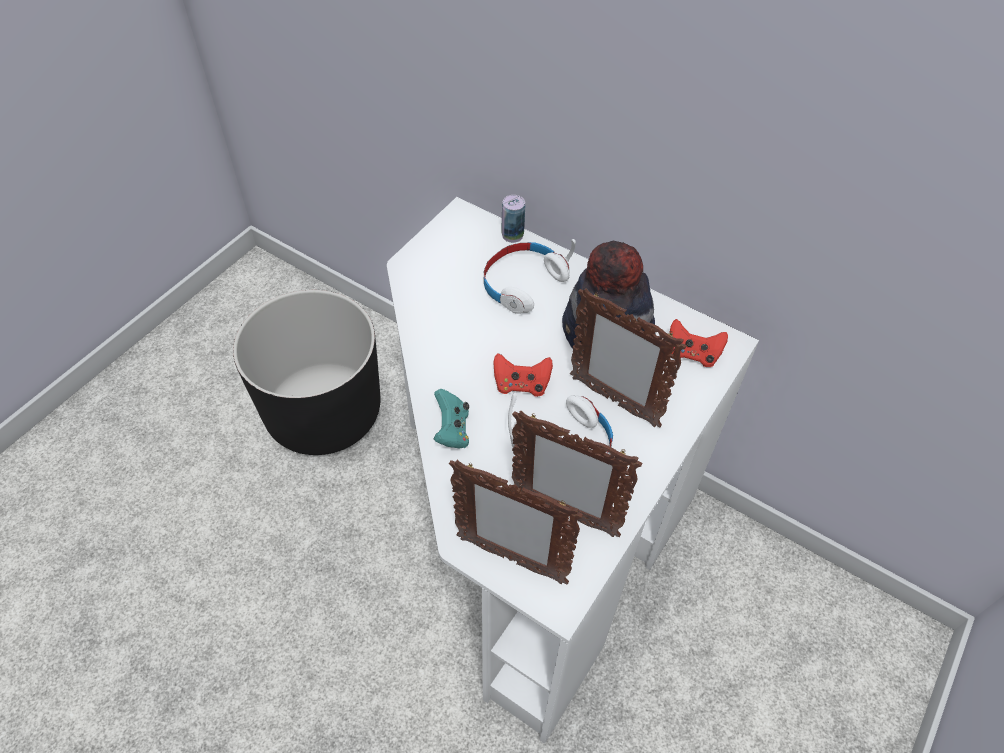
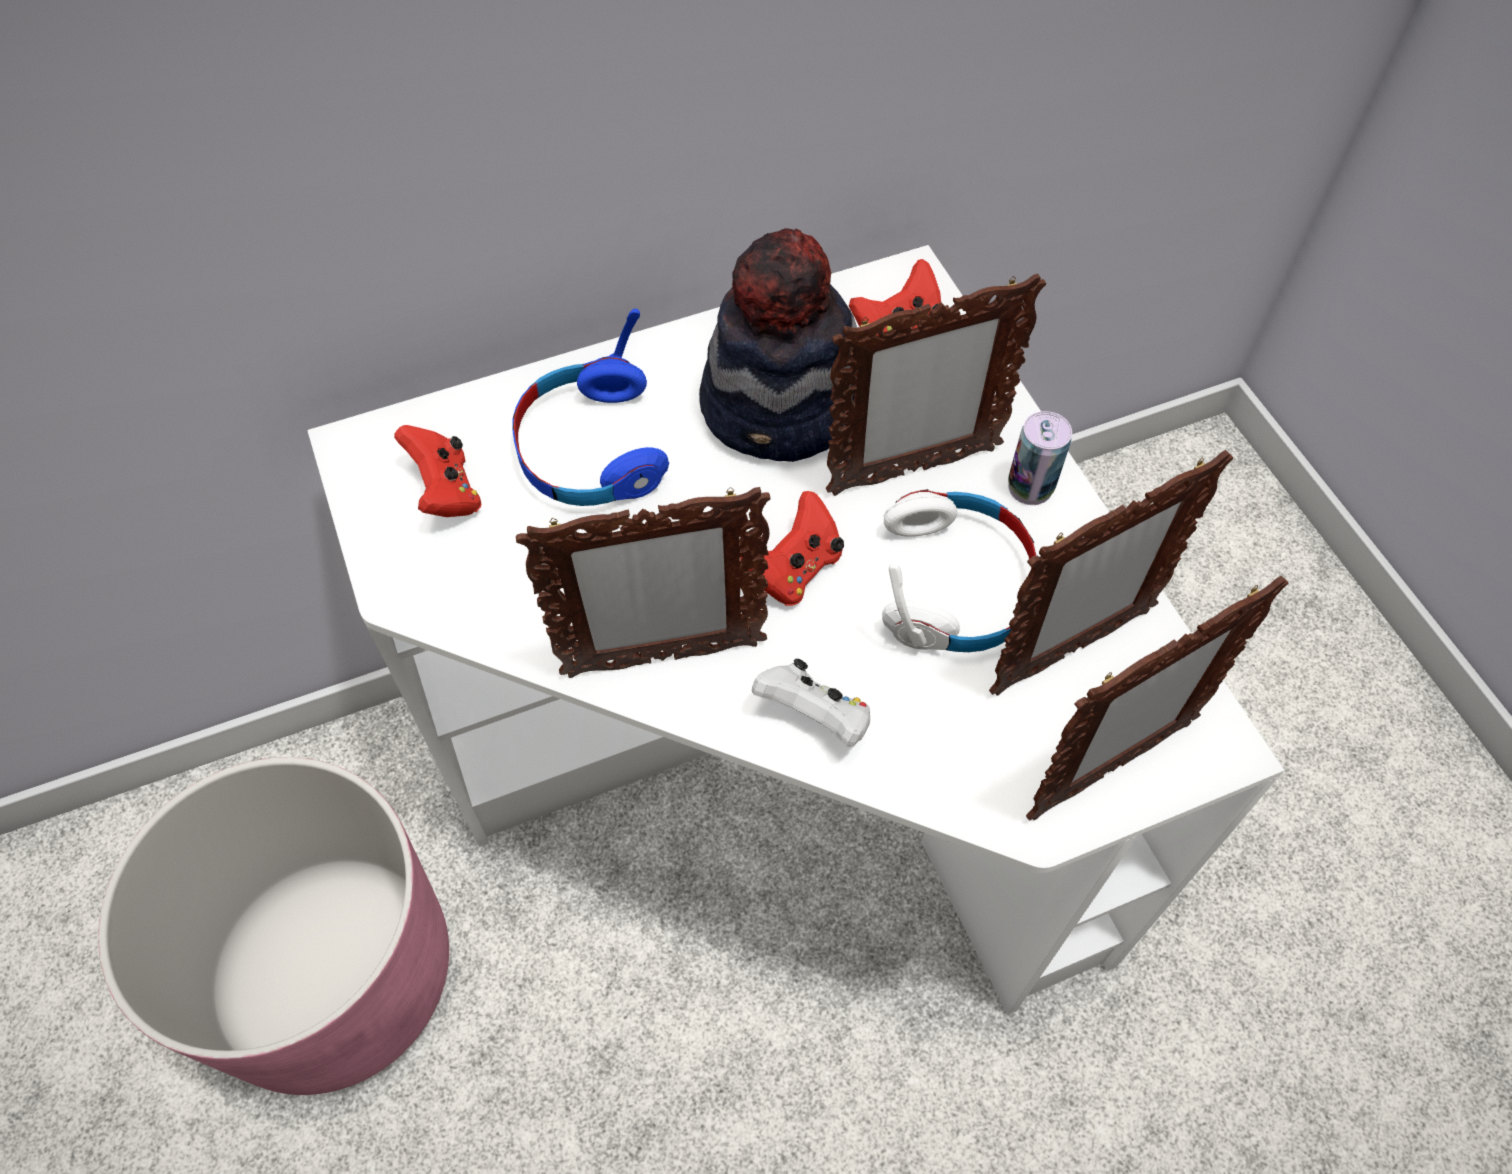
camera: 55 degrees left, 5 degrees up
(324, 412) = (334, 974): black planter -> pink planter
(440, 363) = (662, 658): none -> picture frame
(452, 430) = (815, 717): turquoise game controller -> white game controller
(463, 252) = (446, 492): none -> red game controller
(512, 235) = (474, 403): can -> can (1030, 487)
(522, 283) = (590, 449): white headphones -> blue headphones

